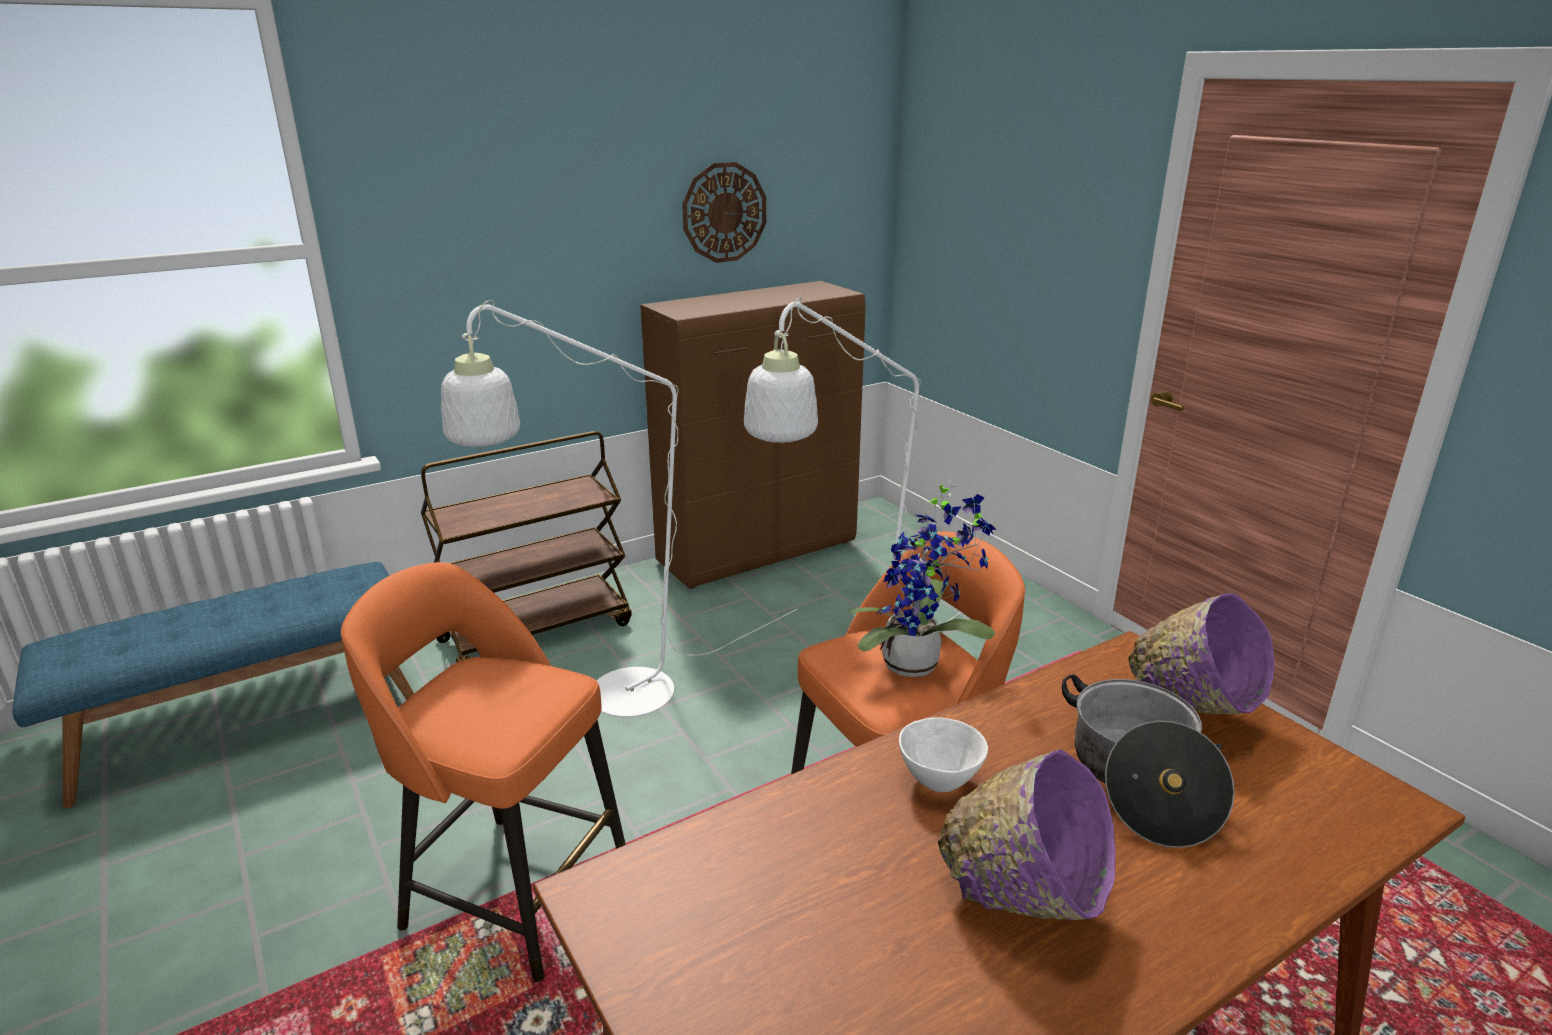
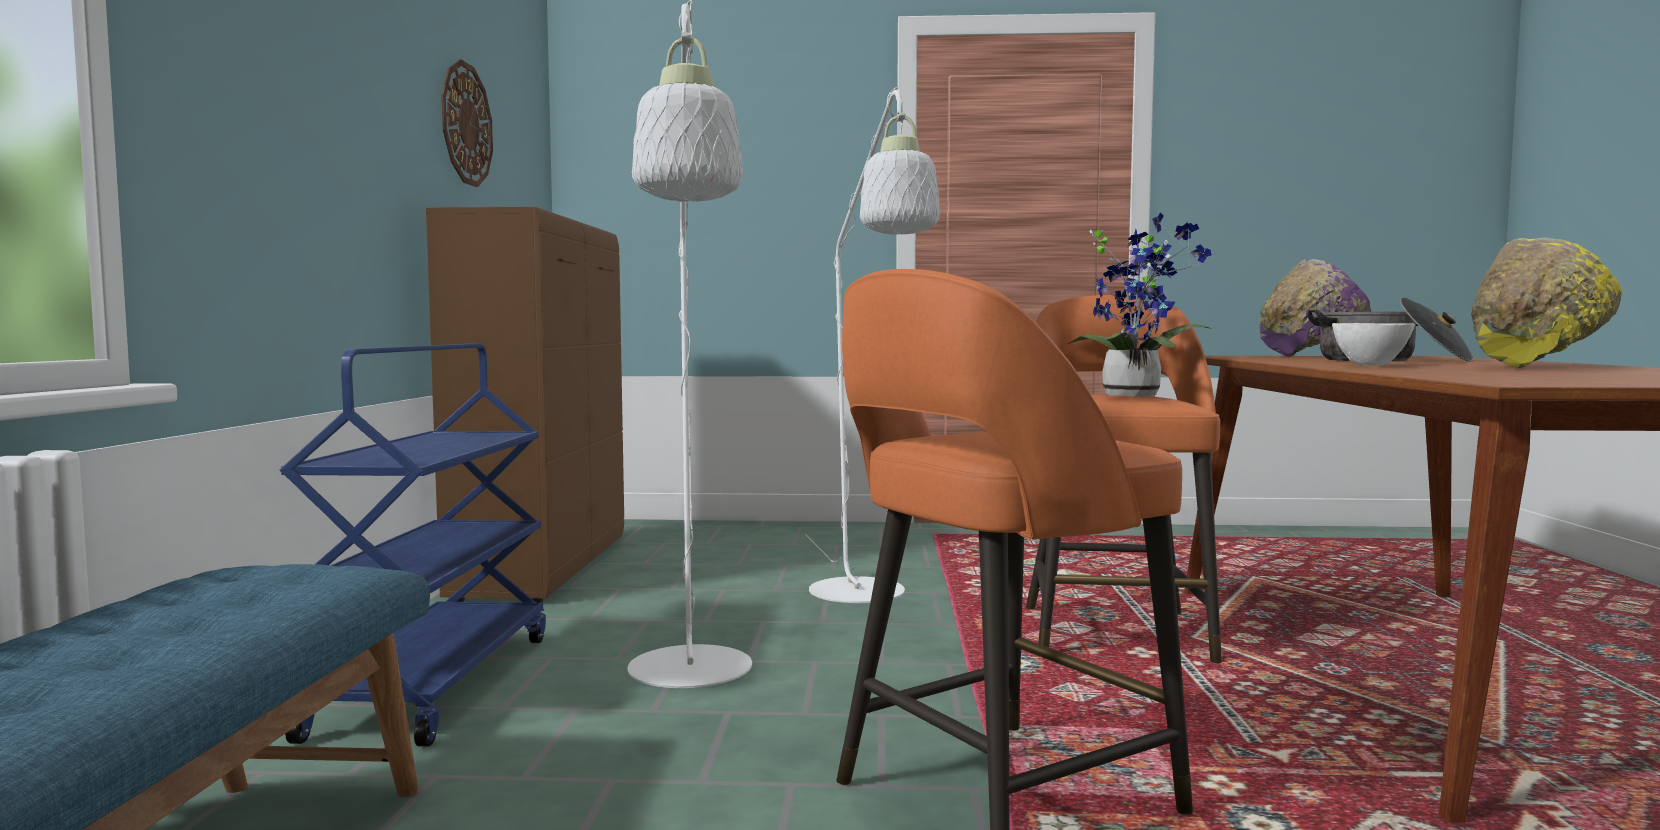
camera: 55 degrees left, 20 degrees down
(537, 631) = (433, 683): brown cart -> blue cart
(1025, 901) = (1531, 367): purple bowl -> yellow bowl

